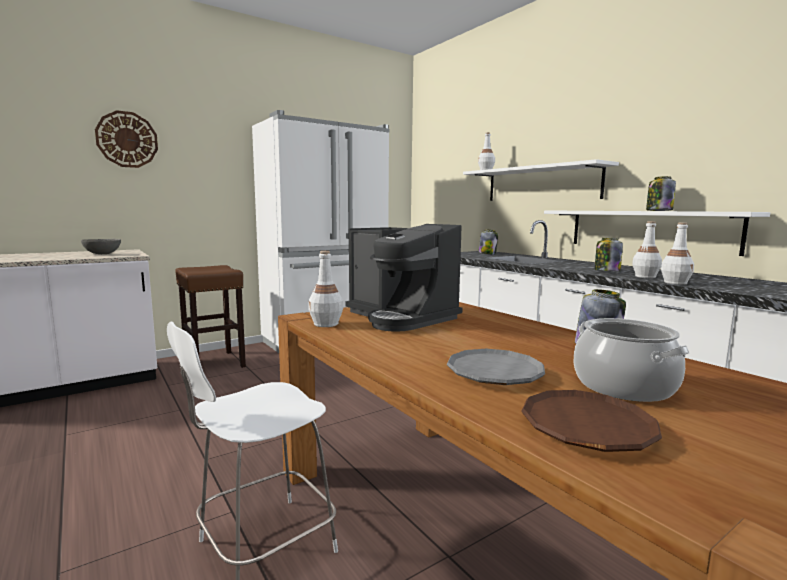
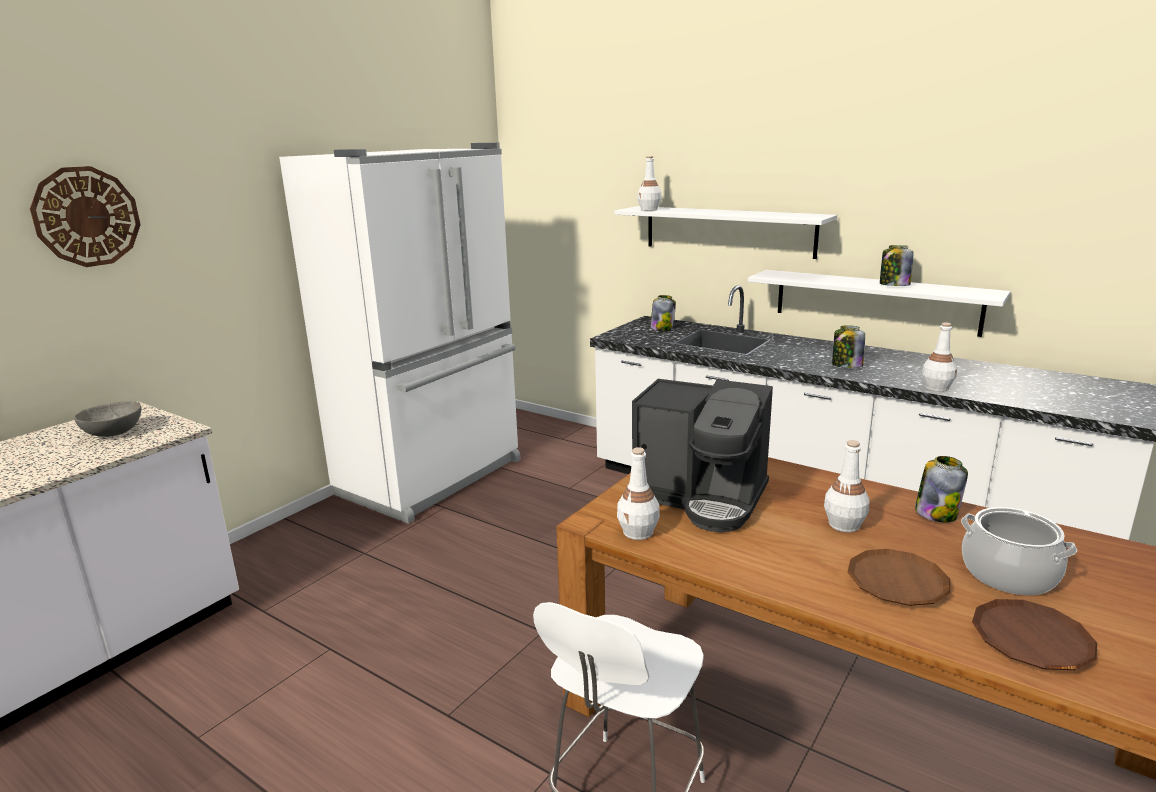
camera: 20 degrees left, 10 degrees up
(213, 363) = (294, 553): brown stool -> none
(494, 373) = (897, 583): grey plate -> brown plate
(645, 276) = (896, 375): white bottle -> white bottle (843, 525)

